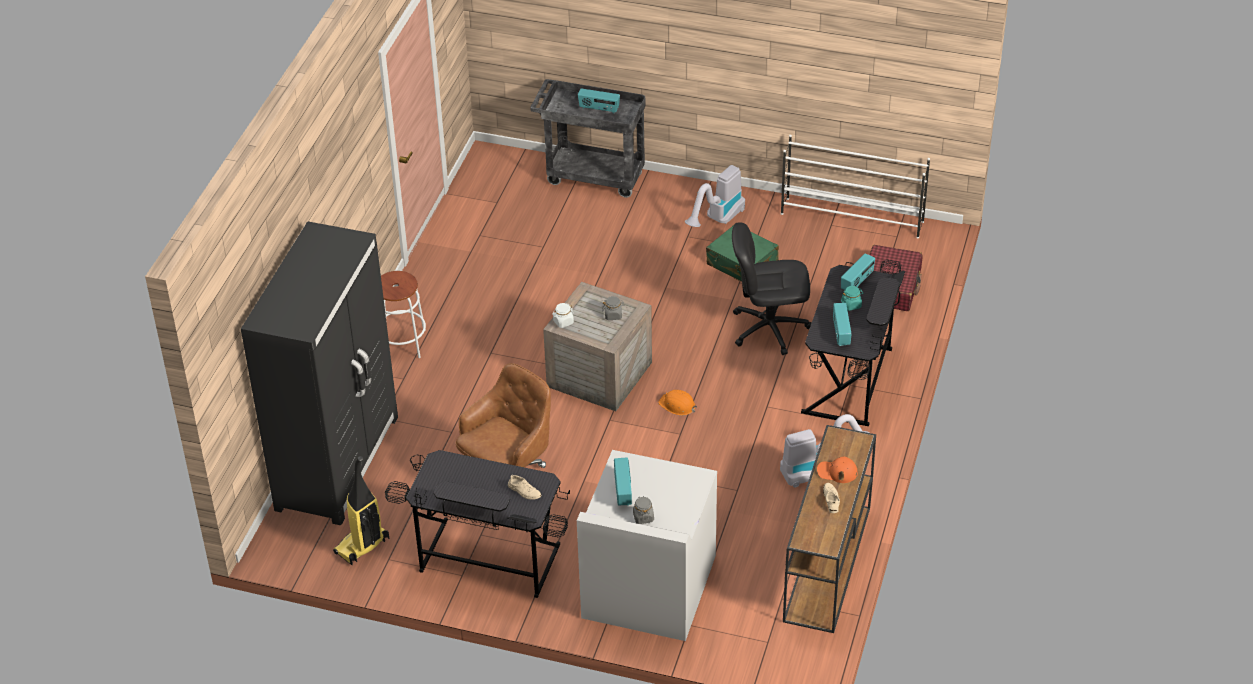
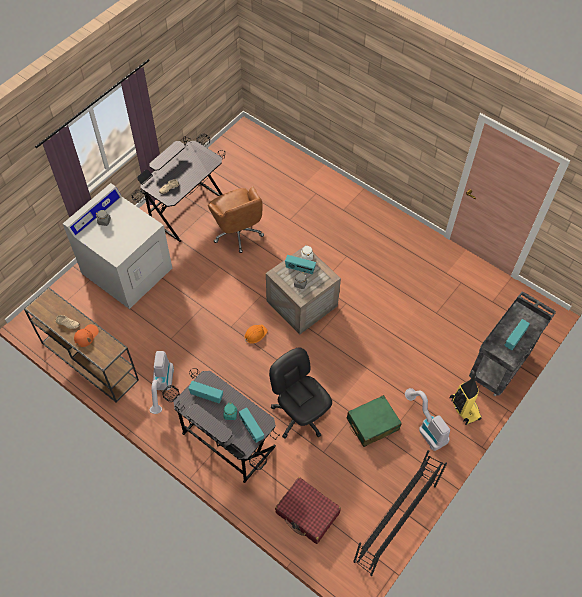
camera: 110 degrees right, 15 degrees up
(339, 461) = (291, 167): black cabinet -> none
(362, 546) = (226, 162): vacuum cleaner -> vacuum cleaner (464, 408)
(402, 343) = (374, 217): white stool -> none
(623, 490) = (129, 219): radio -> radio (300, 269)
(769, 328) = (300, 414): black office chair -> black office chair turned 60 degrees counterclockwise
(852, 218) = (395, 523): white shoe rack -> black shoe rack

